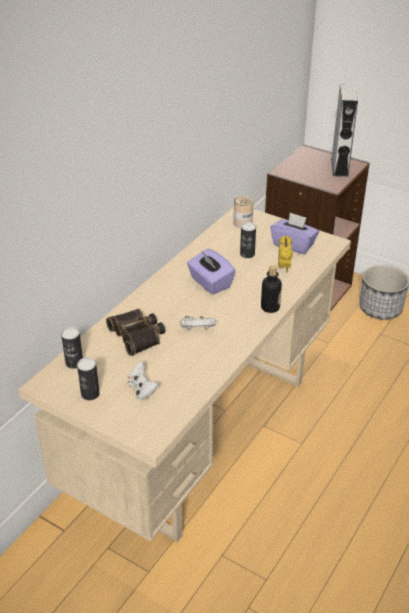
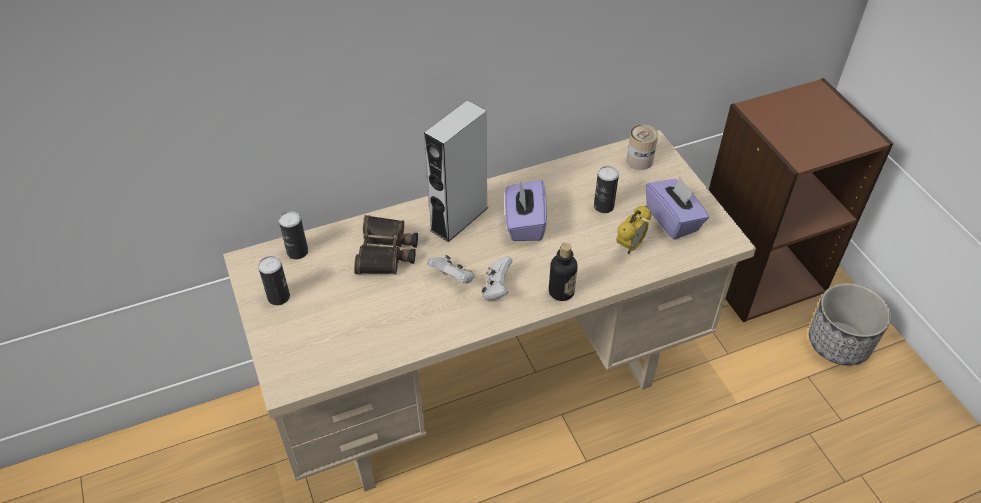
camera: 35 degrees right, 10 degrees up
(142, 390) = (330, 320): white game controller -> white game controller (496, 288)
(339, 167) = (840, 133): grey speaker -> grey speaker (459, 219)

